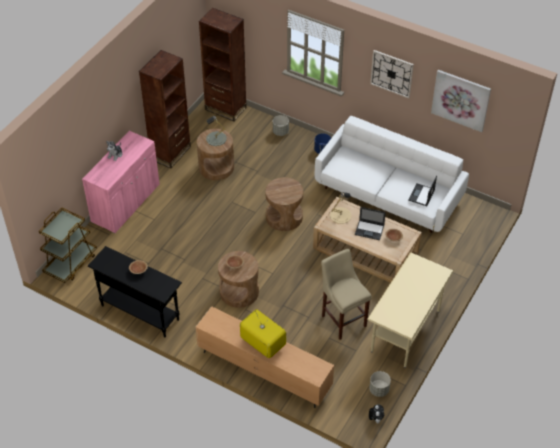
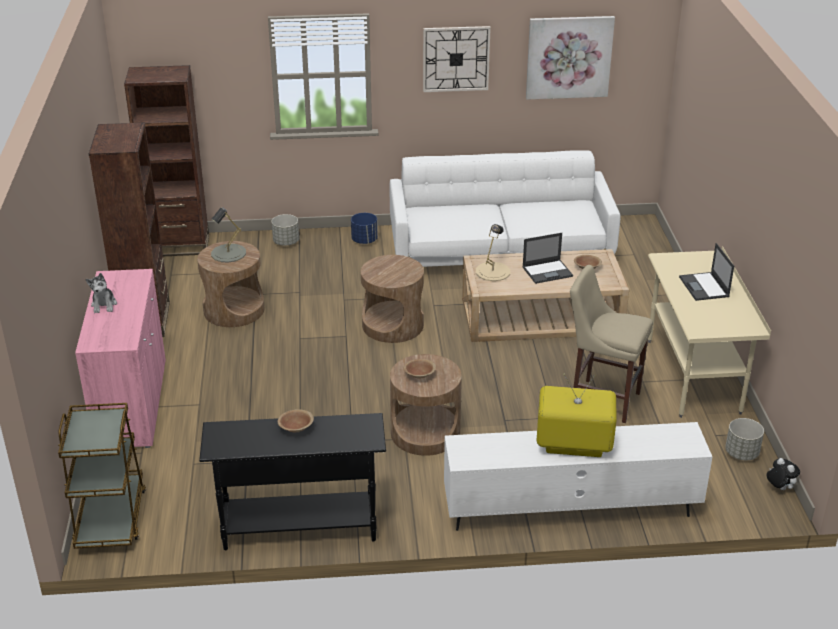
camera: 35 degrees left, 15 degrees down
(264, 371) = (570, 509): brown tv stand -> white tv stand
(421, 195) = (567, 215): laptop -> laptop (704, 287)

